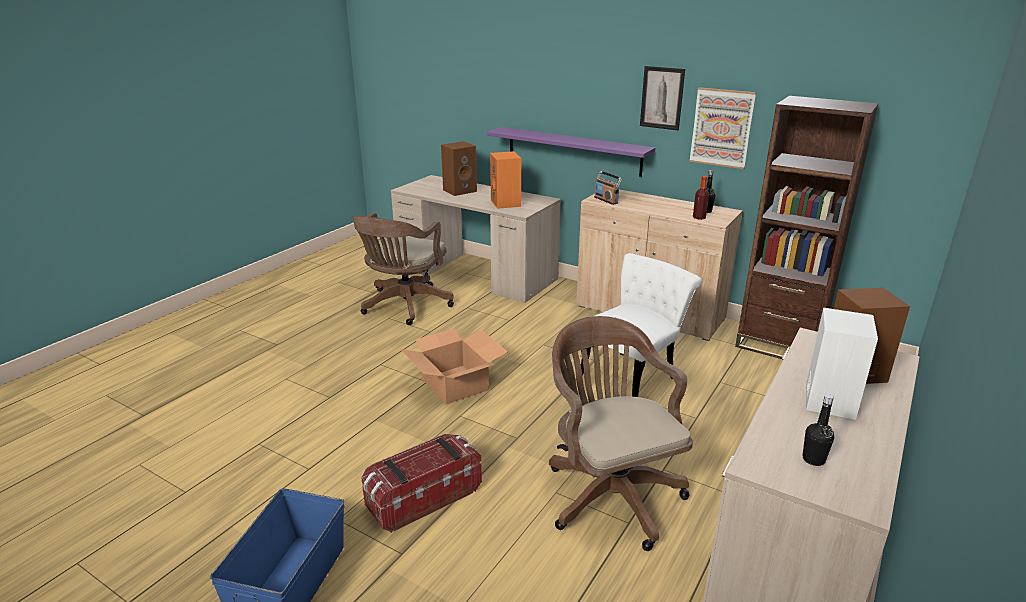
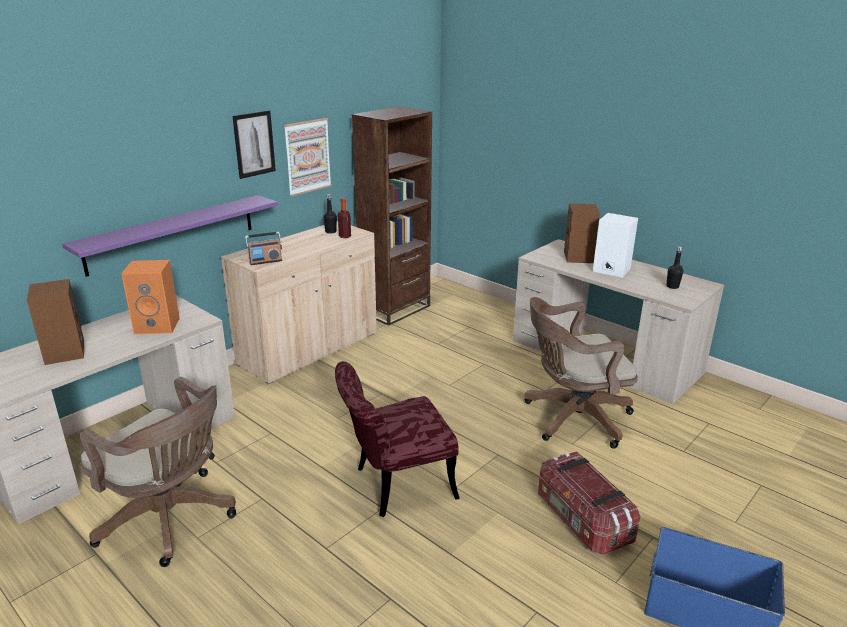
camera: 80 degrees left, 0 degrees up
(455, 384) = (395, 485): cardboard box -> red chair
(633, 374) = (413, 378): white chair -> none

